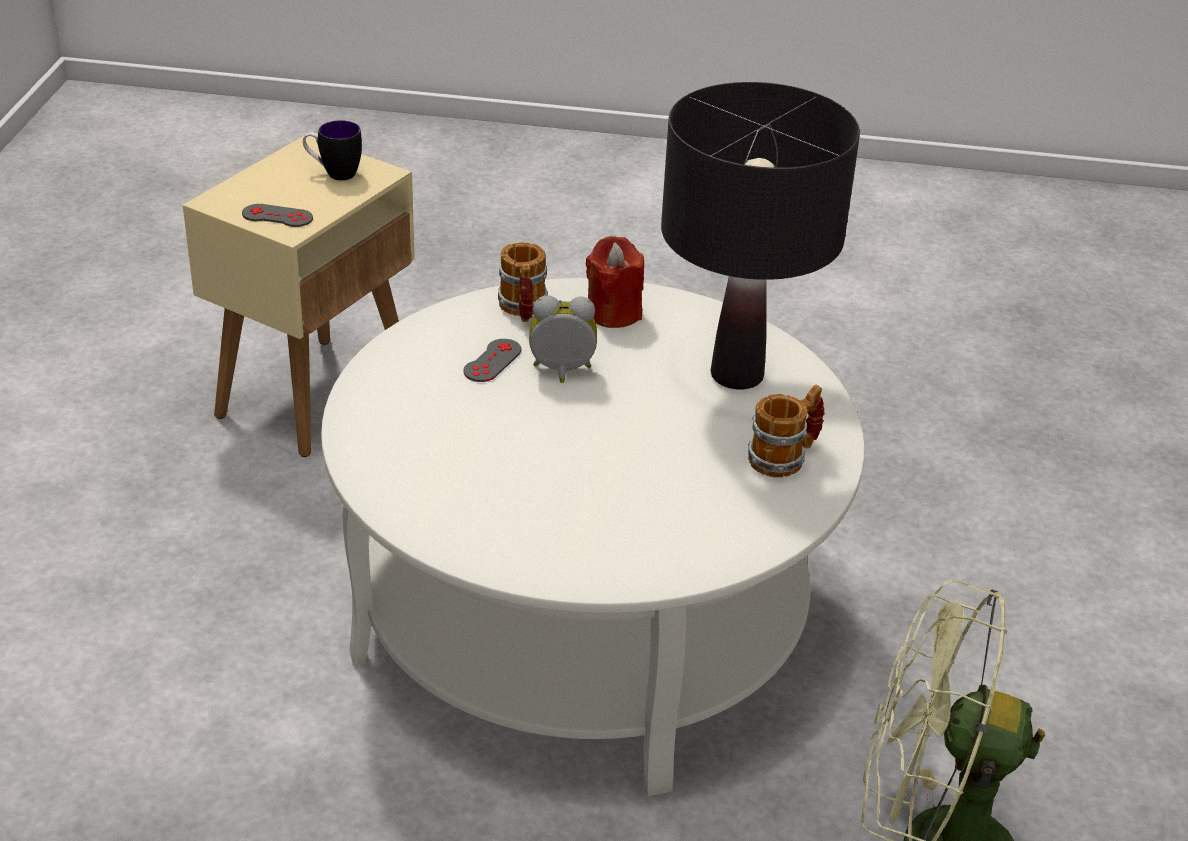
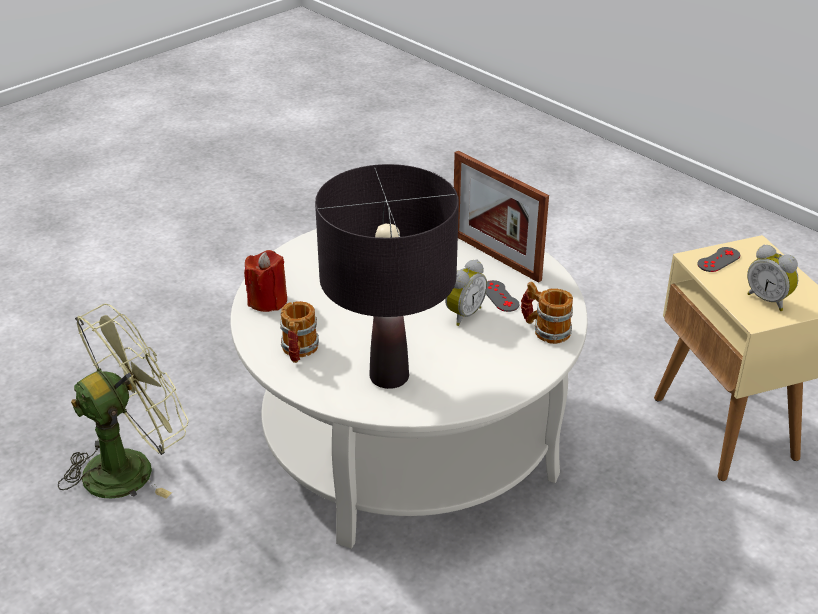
camera: 130 degrees right, 0 degrees up
(333, 173) = (768, 300): mug -> alarm clock
(405, 396) = (495, 257): none -> picture frame
(613, 313) = (506, 363): red candle -> red candle (268, 301)

